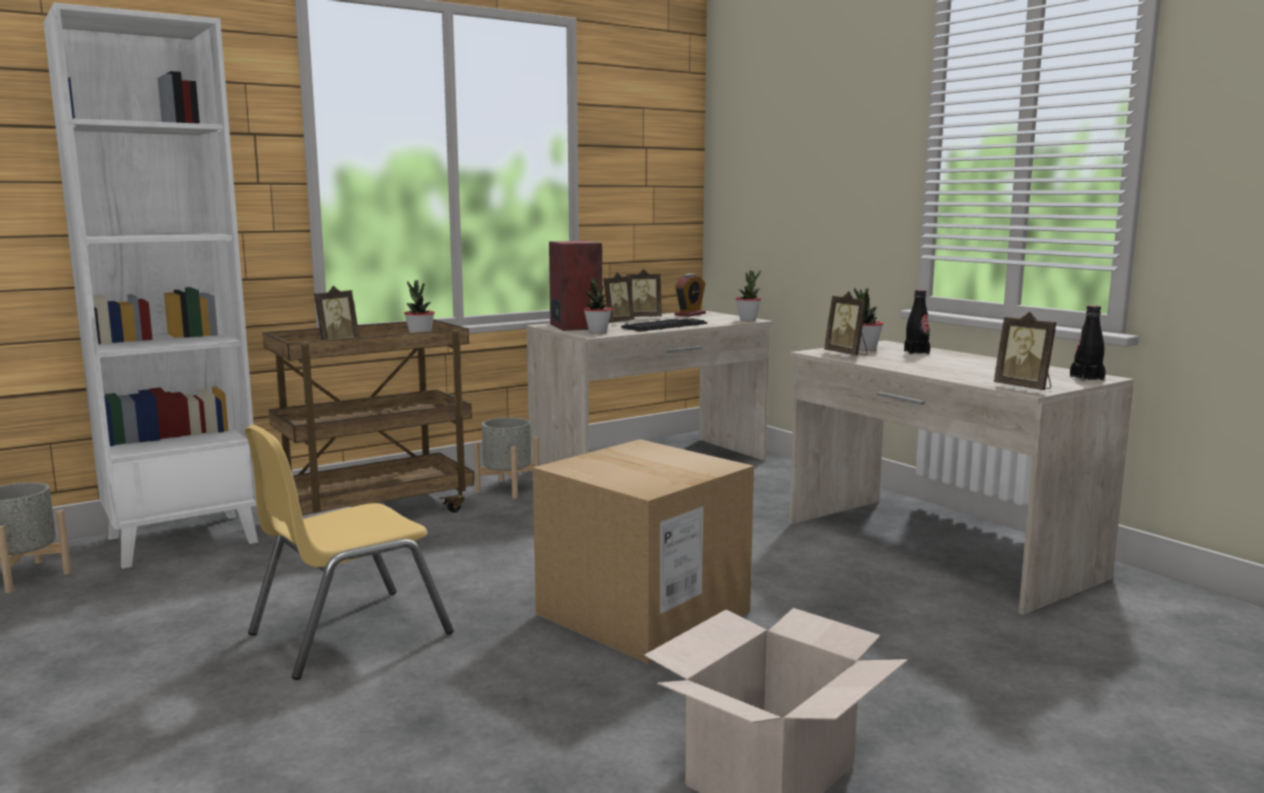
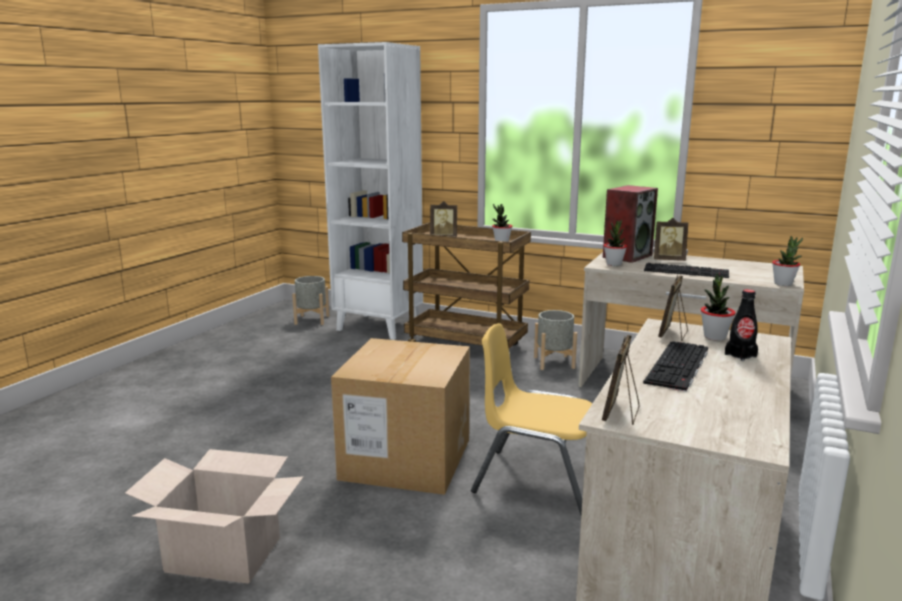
camera: 60 degrees right, 5 degrees up
(348, 633) = (310, 394): yellow chair -> yellow chair (537, 480)
(643, 317) = (712, 260): picture frame -> none
(690, 314) = (764, 267): alarm clock -> none
(928, 364) = (679, 366): none -> keyboard
(1086, 378) = (735, 439): black bottle -> none

